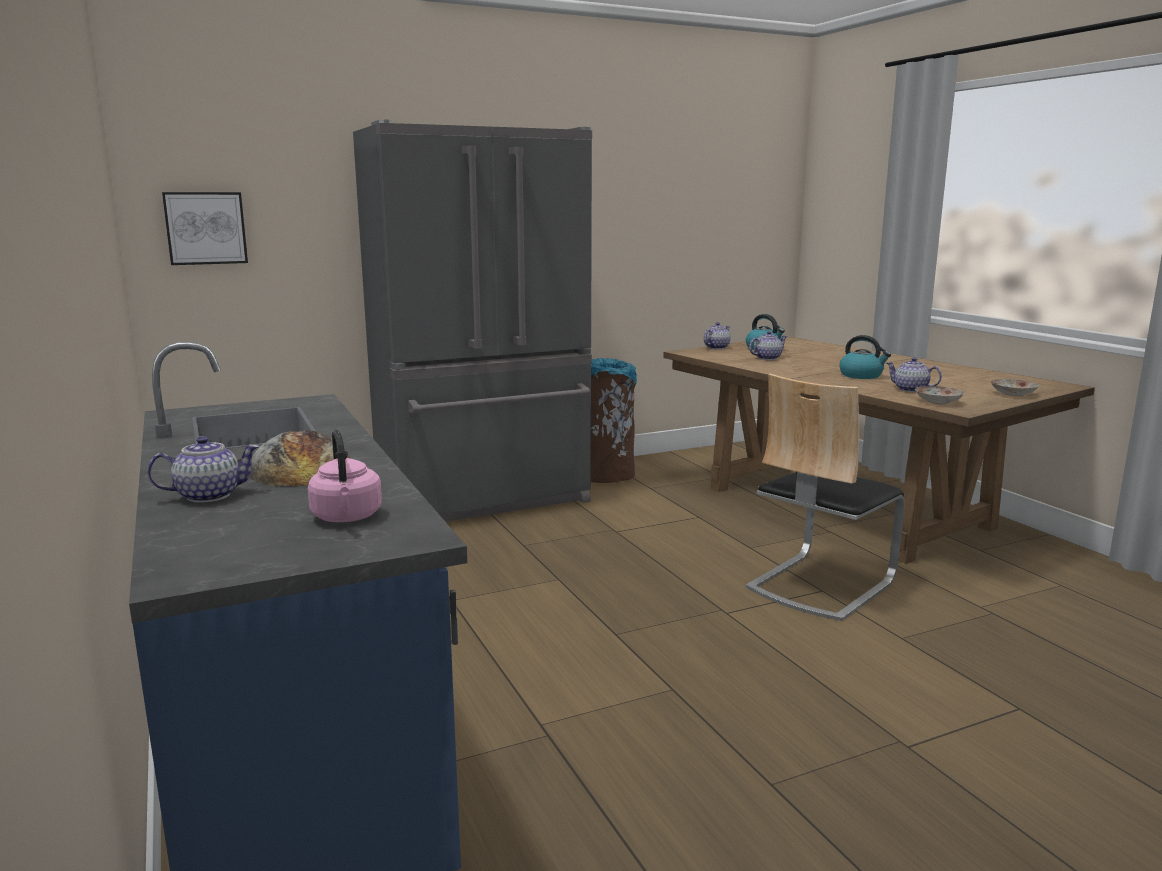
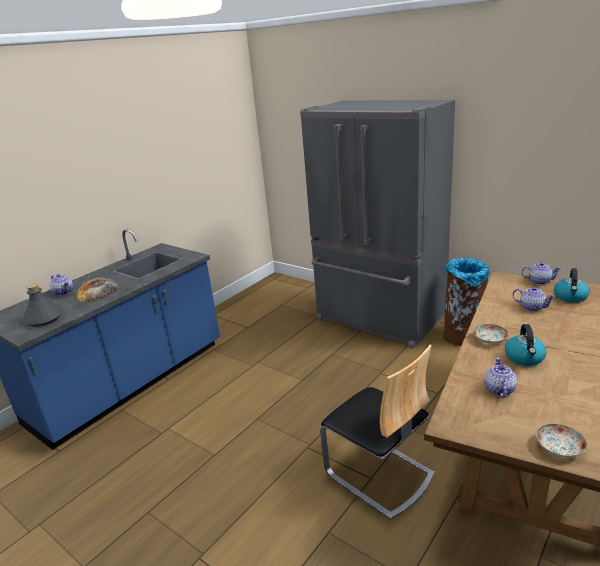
camera: 65 degrees right, 10 degrees up
(205, 228) = (286, 148): picture -> none
(347, 517) = (43, 319): pink kettle -> grey bottle
(819, 584) = (379, 474): chair -> chair turned 150 degrees counterclockwise
(938, 402) = (467, 410): plate -> plate (490, 339)

